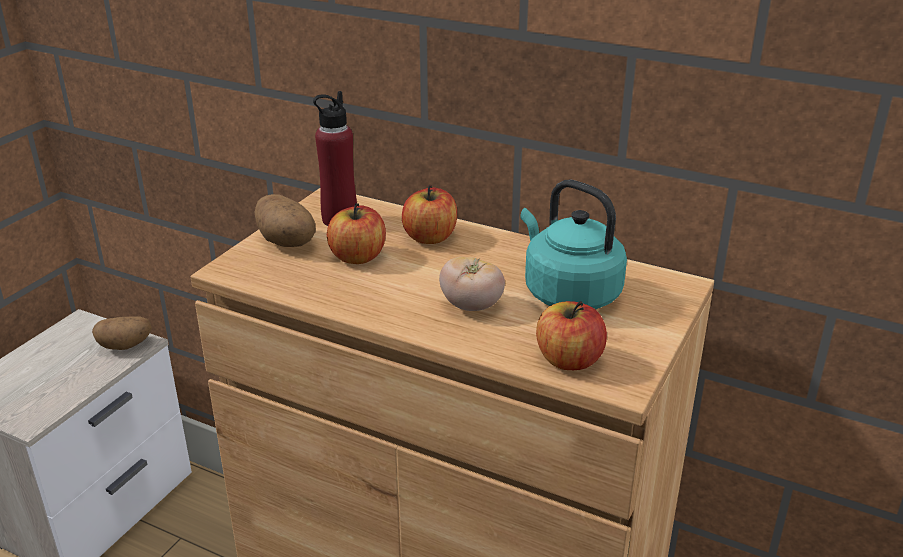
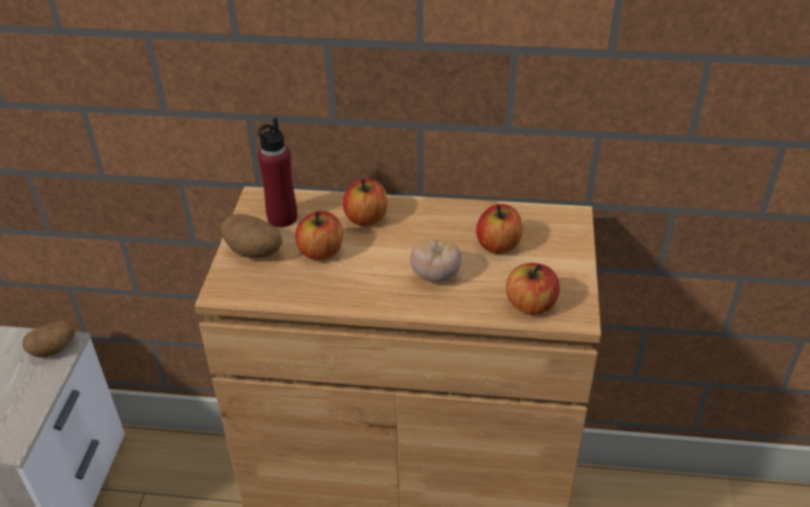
camera: 20 degrees left, 10 degrees up
(568, 293) = (498, 245): turquoise kettle -> apple

